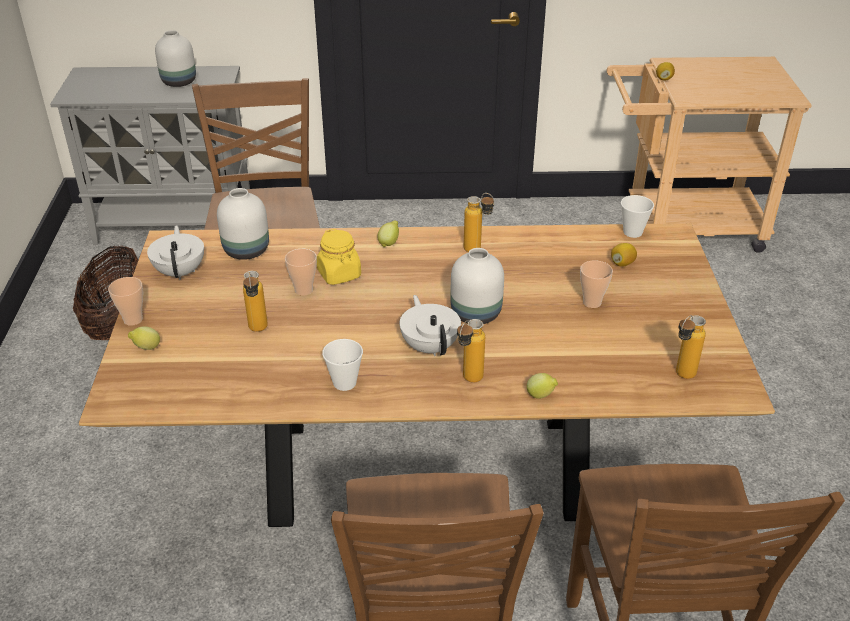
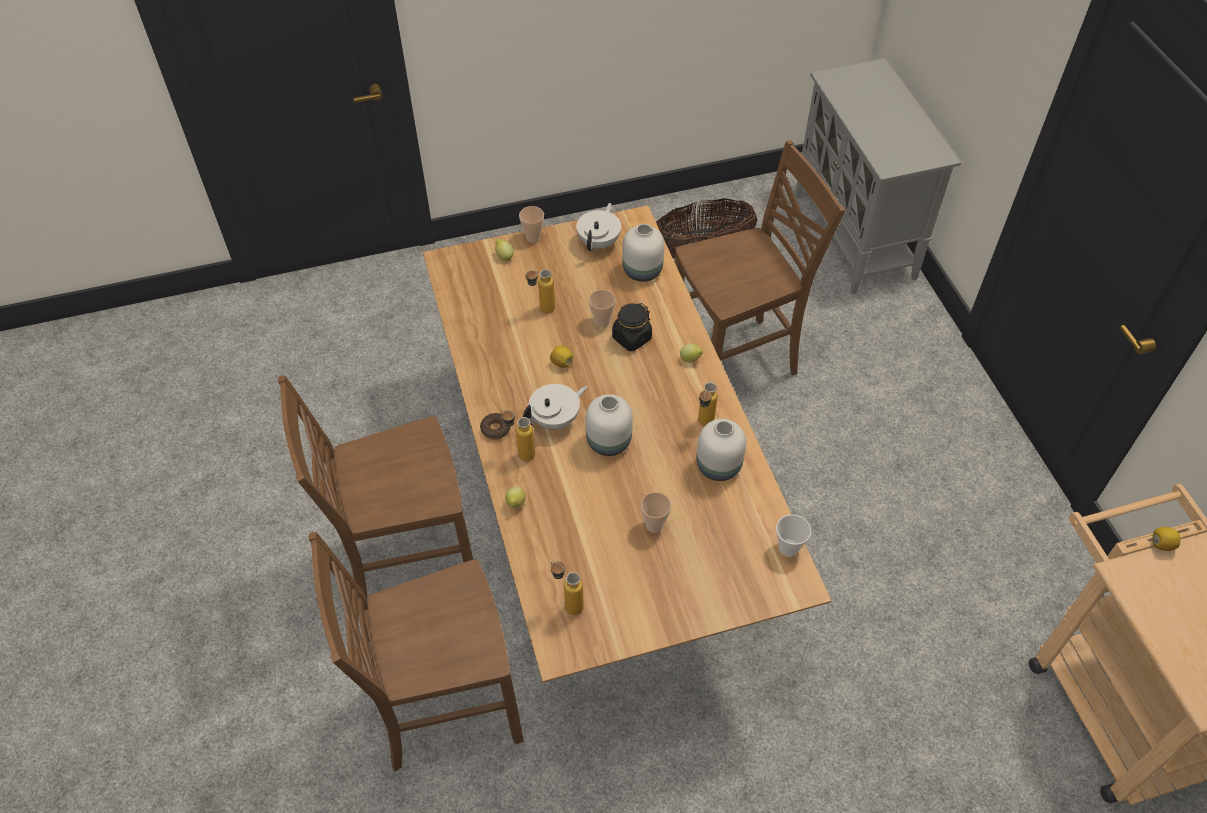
camera: 75 degrees right, 15 degrees up
(180, 82) = (898, 134): white vase -> white vase (718, 467)
(180, 272) = (599, 242): white teapot -> white teapot turned 45 degrees counterclockwise
(339, 274) = (631, 338): yellow jar -> black jar
(344, 383) = (497, 377): cup -> none
(425, 396) = (495, 429): none -> donut
(622, 263) = (727, 543): lemon -> lemon (562, 363)

